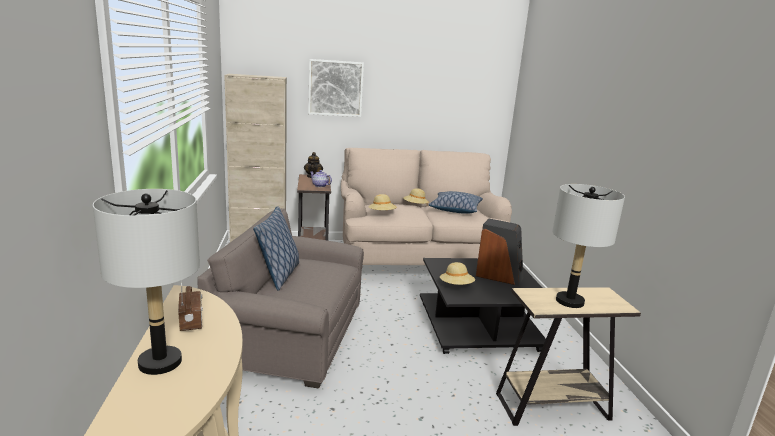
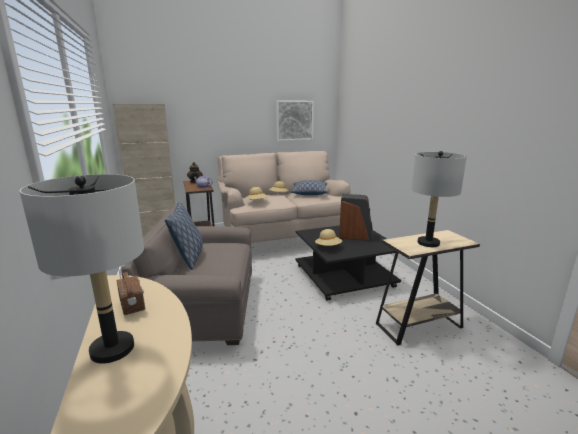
camera: 10 degrees left, 0 degrees up
(335, 88) = (205, 110): picture -> picture (294, 120)

